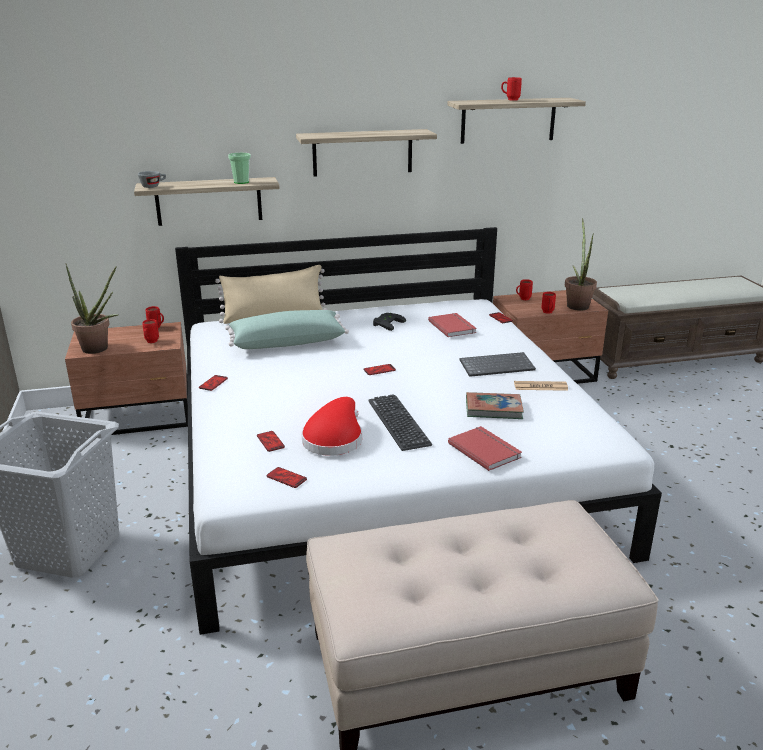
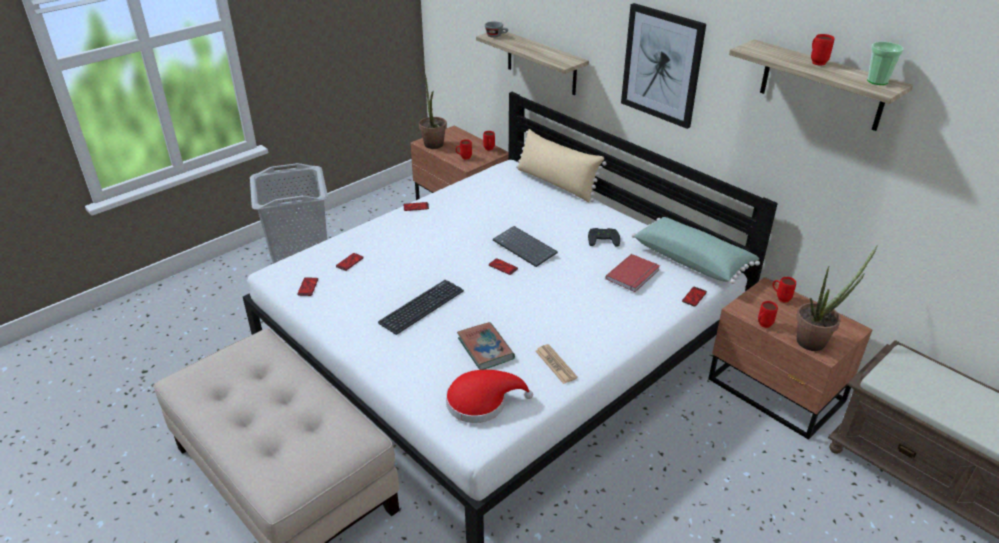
camera: 60 degrees right, 10 degrees up
(241, 182) = (550, 56): cup -> cup (877, 81)
(287, 342) = (514, 208): green pillow -> green pillow (692, 260)
(334, 439) = (374, 286): red hat -> red hat (481, 402)
(362, 152) = (662, 65): shelf -> picture
(485, 450) = (408, 364): red book -> none
(497, 366) = (575, 326): keyboard -> keyboard (526, 247)

